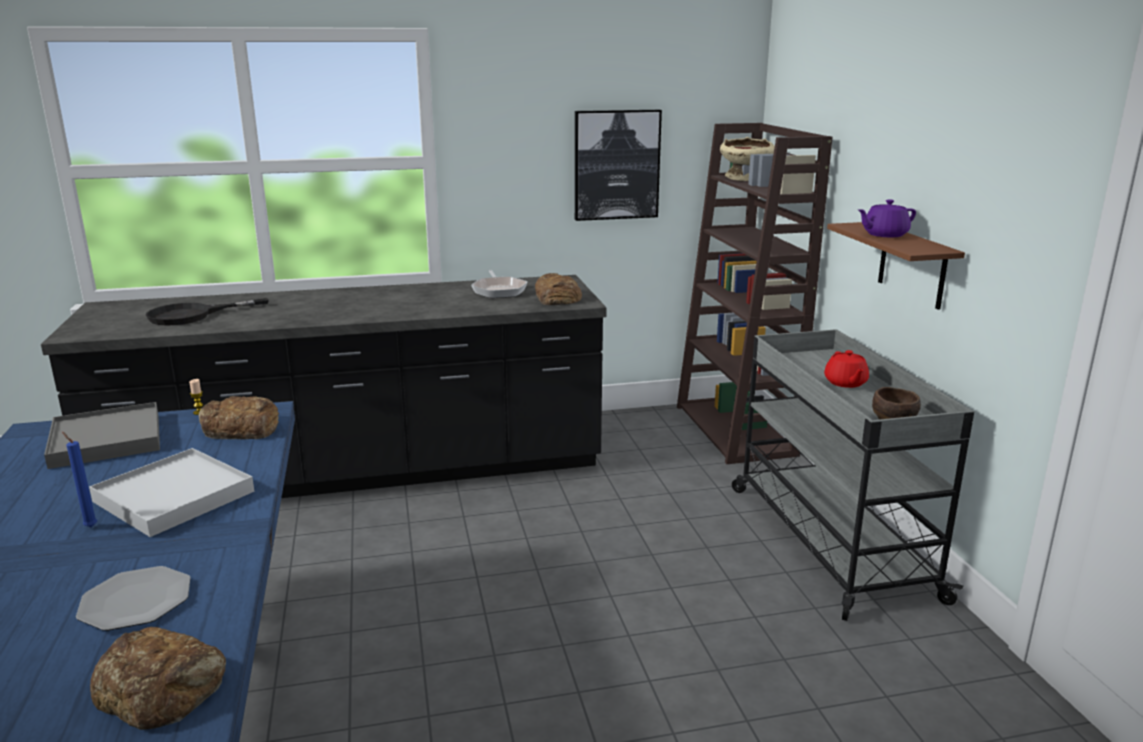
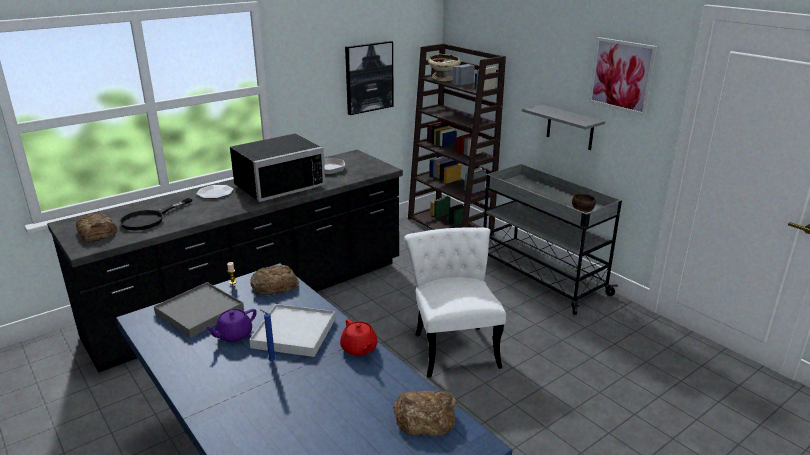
camera: 25 degrees left, 5 degrees up
(136, 601) = (355, 387): plate -> plate (215, 193)
(402, 301) = (277, 185): none -> black microwave
(557, 297) = (367, 167): bread -> bread (96, 232)
(580, 611) = (453, 344): none -> white chair
(845, 383) = (545, 193): red teapot -> red teapot (359, 348)
(884, 235) = (558, 113): purple teapot -> purple teapot (233, 335)
(912, 265) = (570, 127): brown shelf -> grey shelf
(996, 159) = (622, 75): none -> picture

